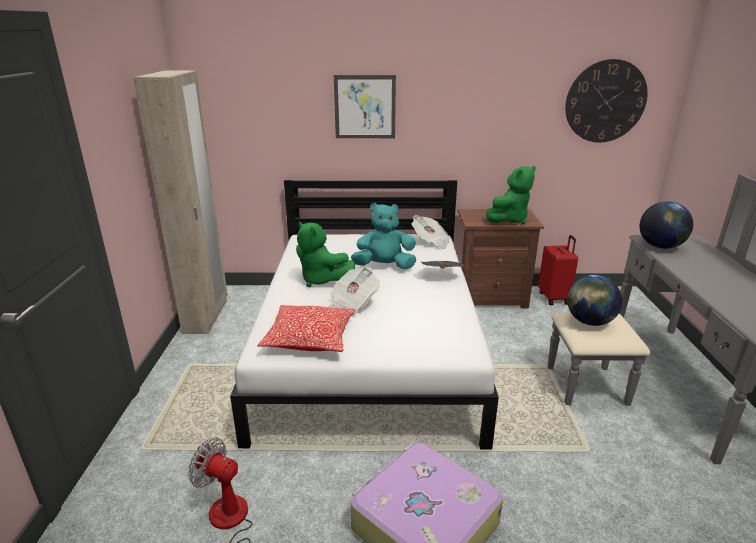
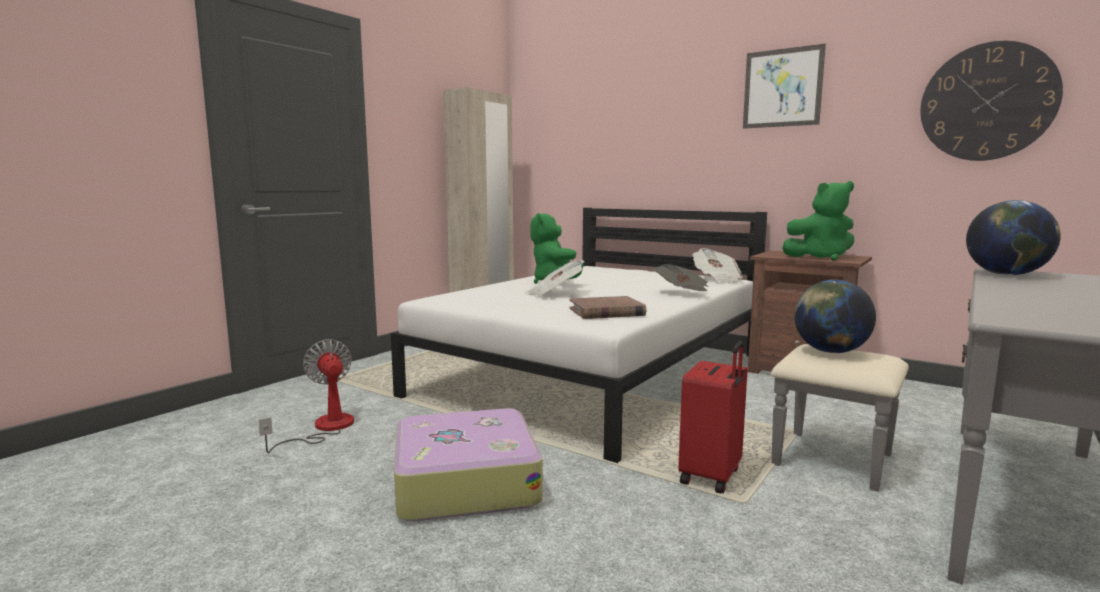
camera: 35 degrees right, 15 degrees down
(310, 339) = (478, 301): pillow -> none
(365, 107) = (667, 128): picture -> picture (782, 88)
(384, 266) = (631, 283): turquoise plush toy -> none
(436, 326) = (606, 312): none -> brown book
(554, 298) = (902, 389): red suitcase -> red suitcase (712, 476)

